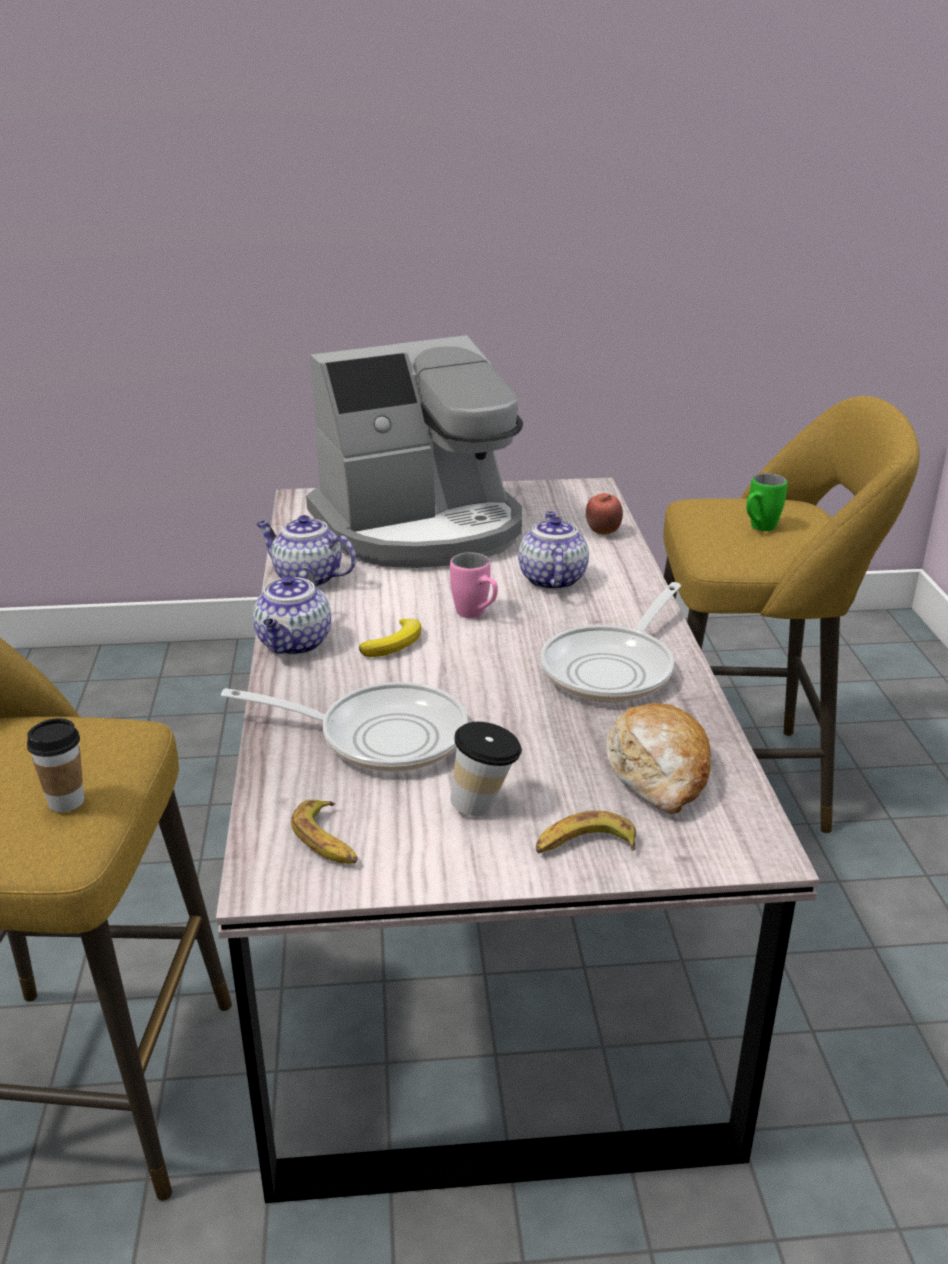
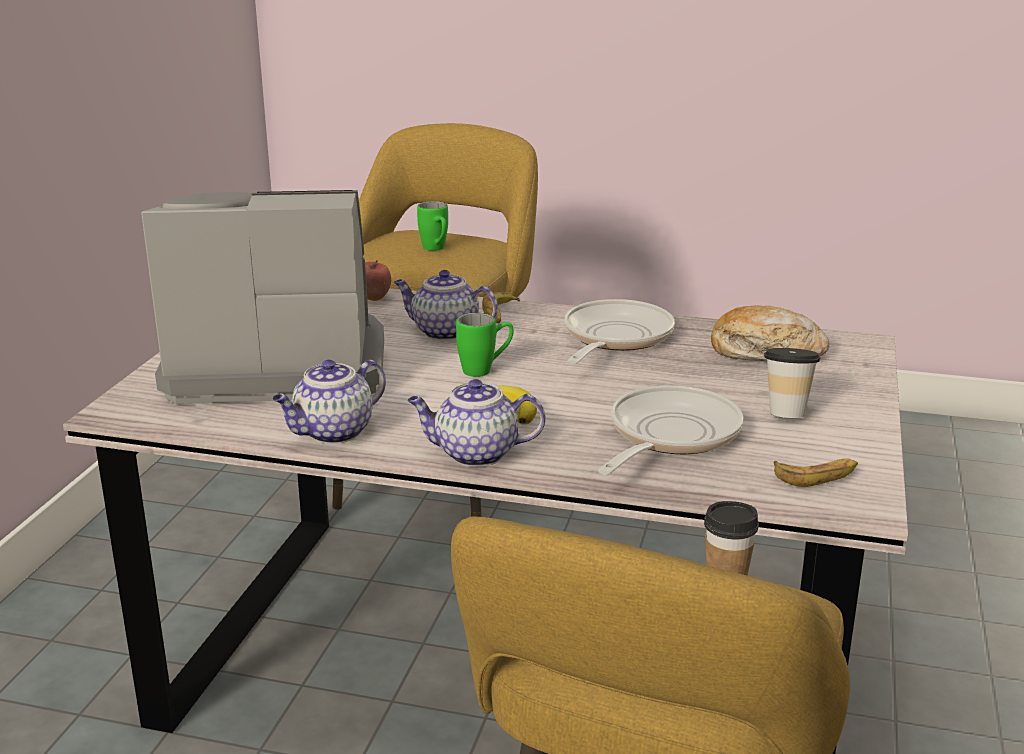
camera: 70 degrees left, 5 degrees down
(294, 644) = (475, 454): teapot -> teapot turned 150 degrees clockwise
(421, 528) = (276, 365): coffee machine -> coffee machine turned 90 degrees counterclockwise
(476, 615) = (485, 370): pink mug -> green mug
(584, 846) = (846, 389): banana -> banana (499, 314)
(613, 668) = (614, 338): frying pan -> frying pan turned 120 degrees counterclockwise

